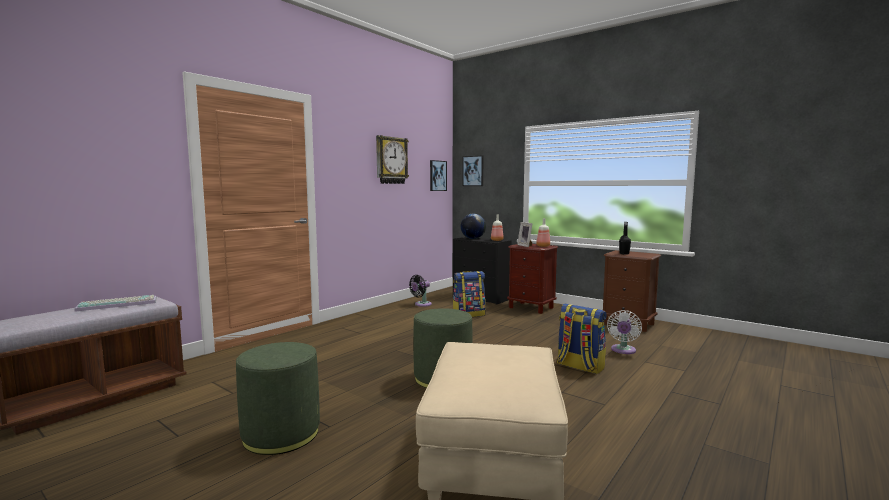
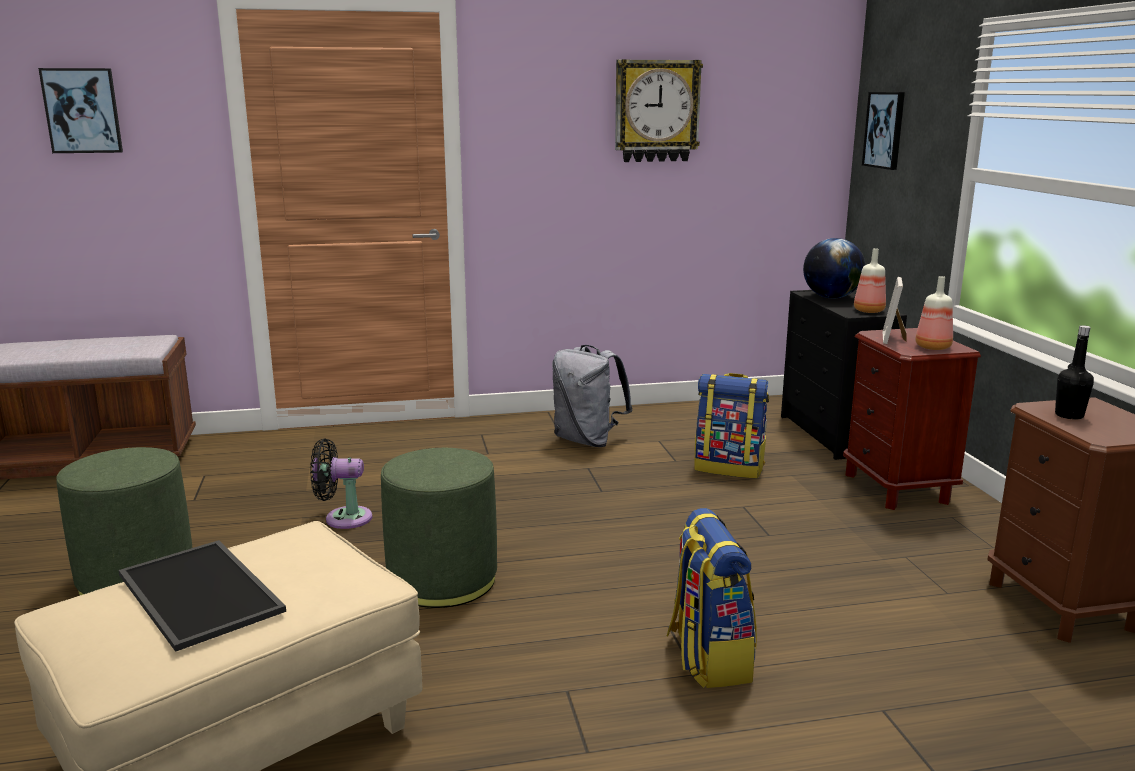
camera: 40 degrees right, 10 degrees up
(119, 304) = (111, 344): keyboard -> none
(396, 319) = (588, 440): none -> grey backpack
(421, 304) = (686, 421): black fan -> black fan (343, 518)
(437, 175) = (800, 139): picture -> picture (82, 111)
(489, 369) = (196, 593): none -> tray
(623, 350) = (888, 664): white fan -> none

